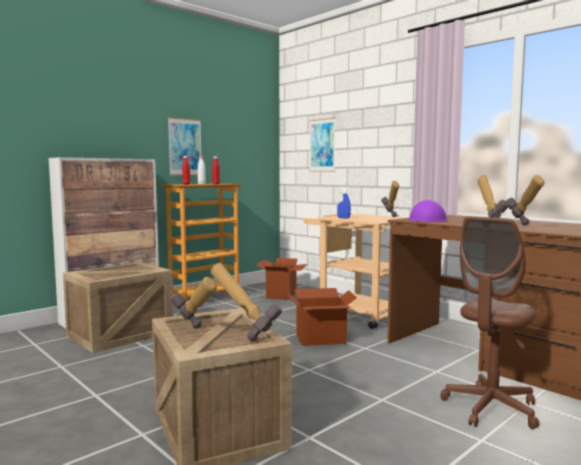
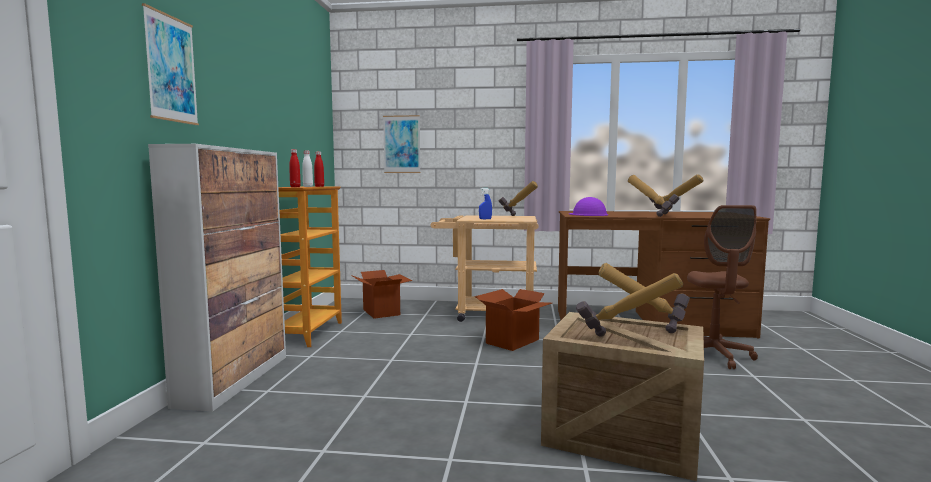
camera: 40 degrees left, 0 degrees up
(121, 333) = (302, 392): crate -> none
(185, 147) = (271, 138): picture -> picture (171, 69)

